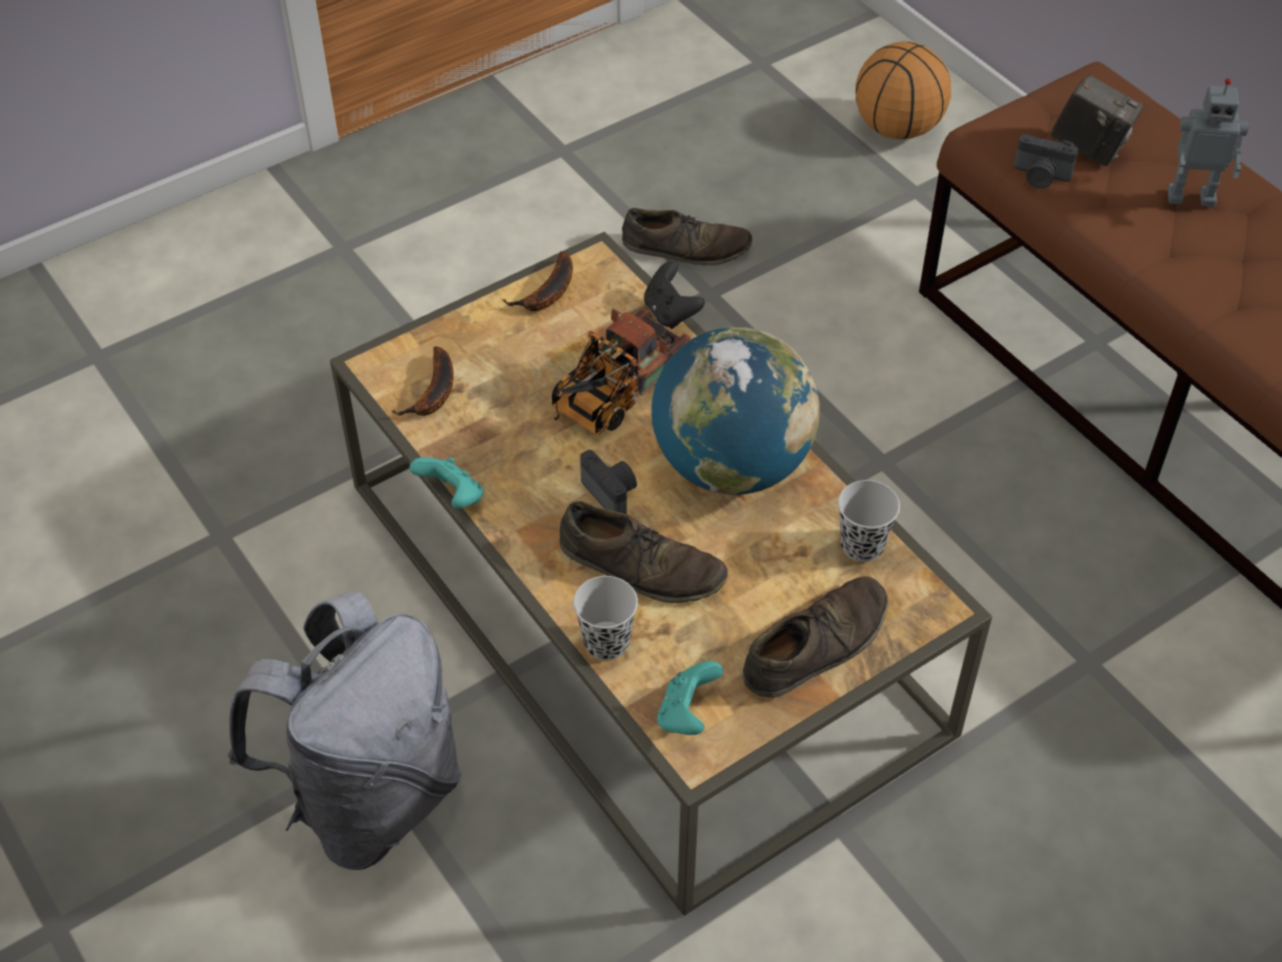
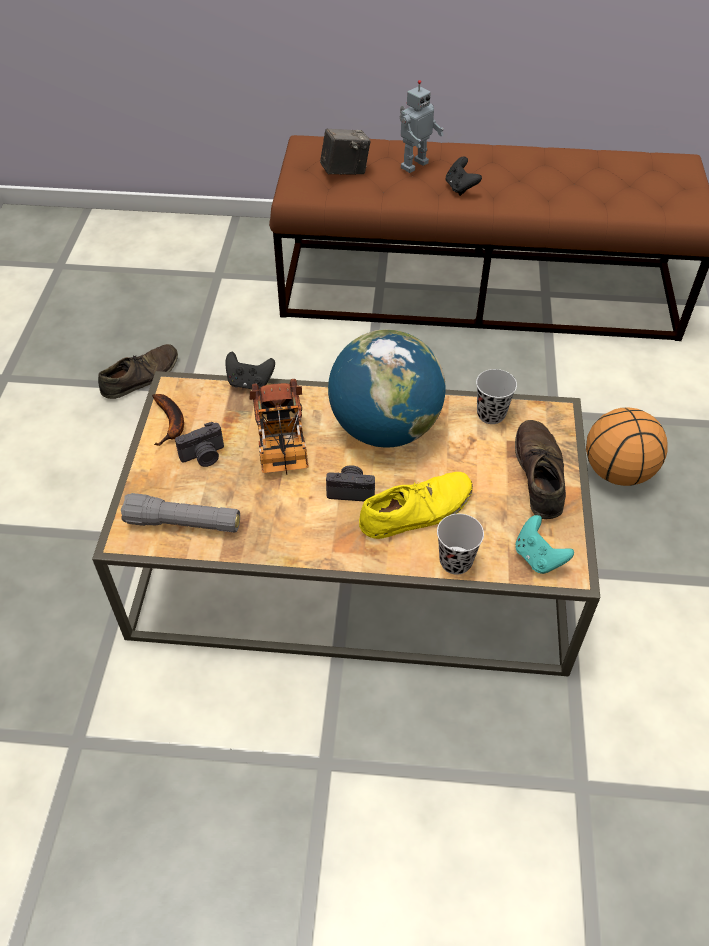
camera: 50 degrees left, 0 degrees up
(369, 798) = (358, 786): grey backpack -> none
(433, 393) = (184, 523): banana -> grey flashlight
(452, 497) = (274, 566): turquoise game controller -> none
(641, 566) = (416, 511): brown shoe -> yellow shoe
(899, 128) = (171, 252): basketball -> basketball (617, 471)
(1040, 177) = (343, 196): camera -> camera (204, 456)
(1206, 266) = (460, 188): none -> black game controller

